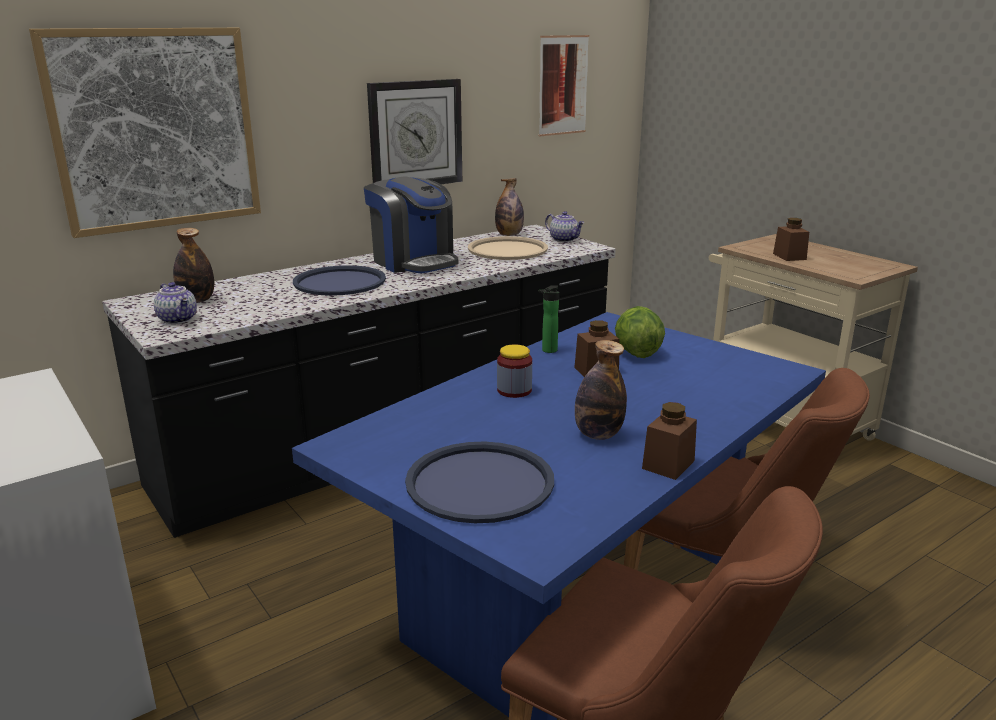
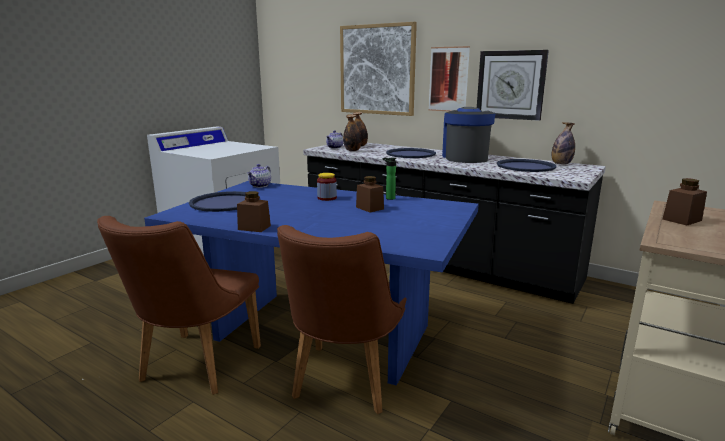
camera: 70 degrees right, 5 degrees down
(414, 262) = (465, 158): coffee machine -> coffee machine turned 150 degrees clockwise
(507, 250) = (525, 166): beige tray -> blue tray
(563, 85) = (657, 57): picture -> picture (448, 79)
(564, 239) = (580, 173): teapot -> teapot (260, 186)
(598, 434) = (283, 214): bottle -> bottle (352, 150)
(636, 353) = (409, 213): lettuce -> none

